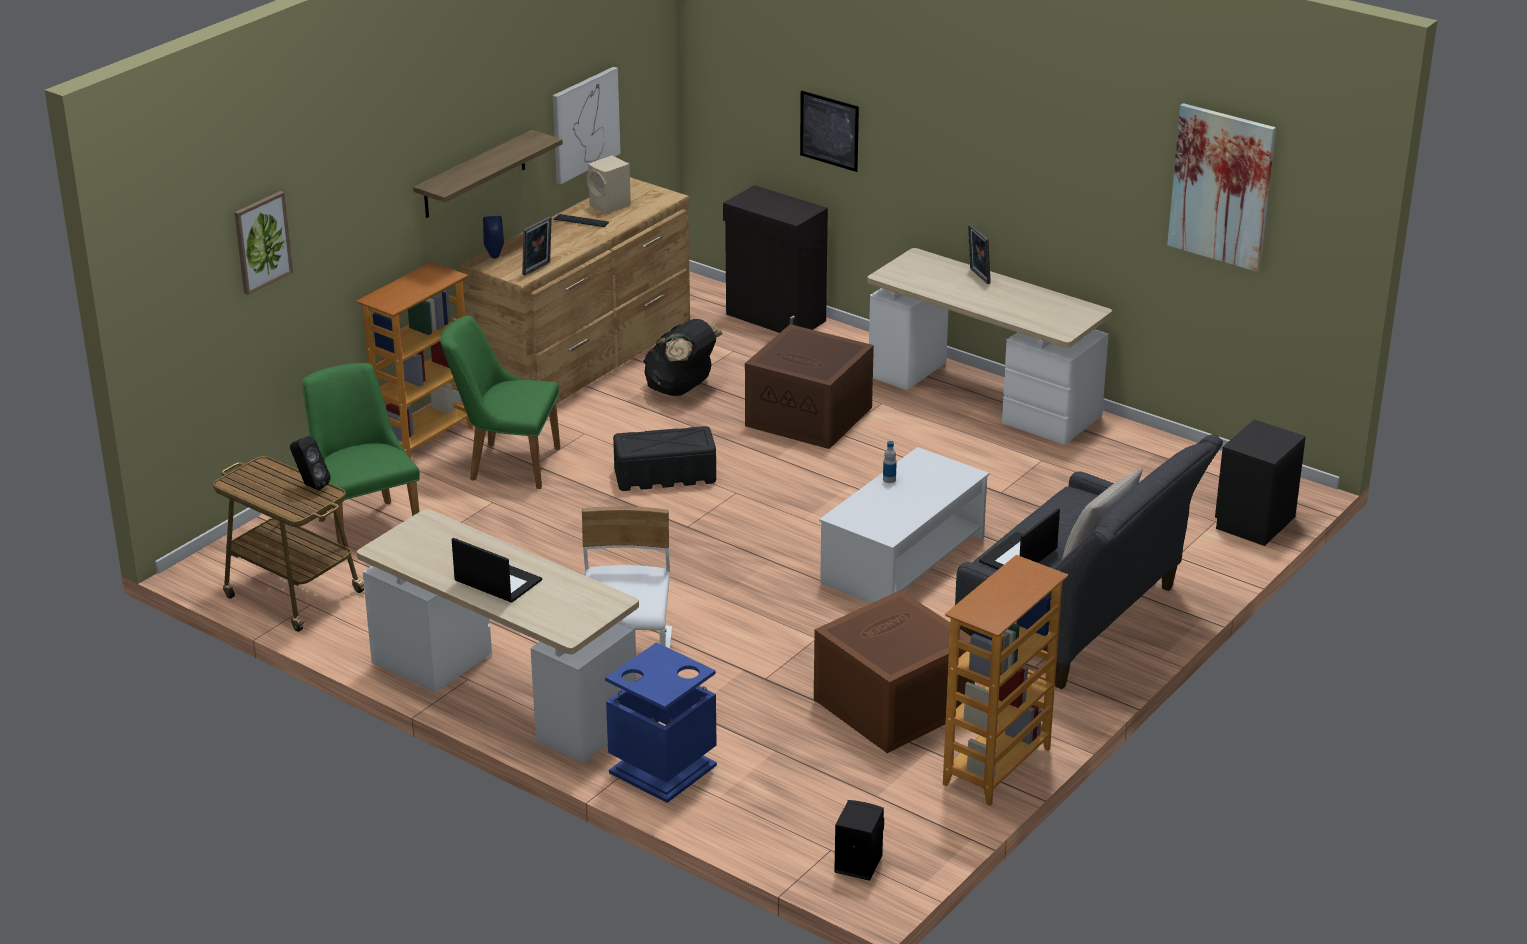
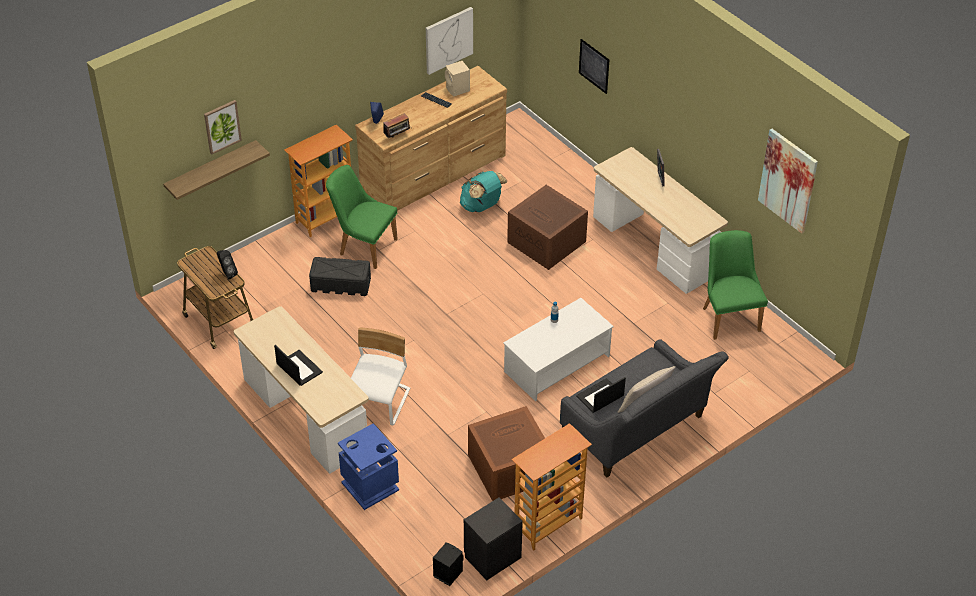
camera: 15 degrees right, 15 degrees up
(364, 522) = (272, 276): green chair -> green chair (728, 315)
(474, 175) = (368, 76): shelf -> shelf (211, 170)
(538, 269) = (397, 136): picture frame -> radio
(664, 476) = (447, 272): black storage box -> black storage box (340, 284)
(681, 389) = (481, 206): black backpack -> turquoise backpack
(775, 318) = (557, 158): black cabinet -> none
(1255, 522) = (772, 376): black nightstand -> black nightstand (492, 557)

